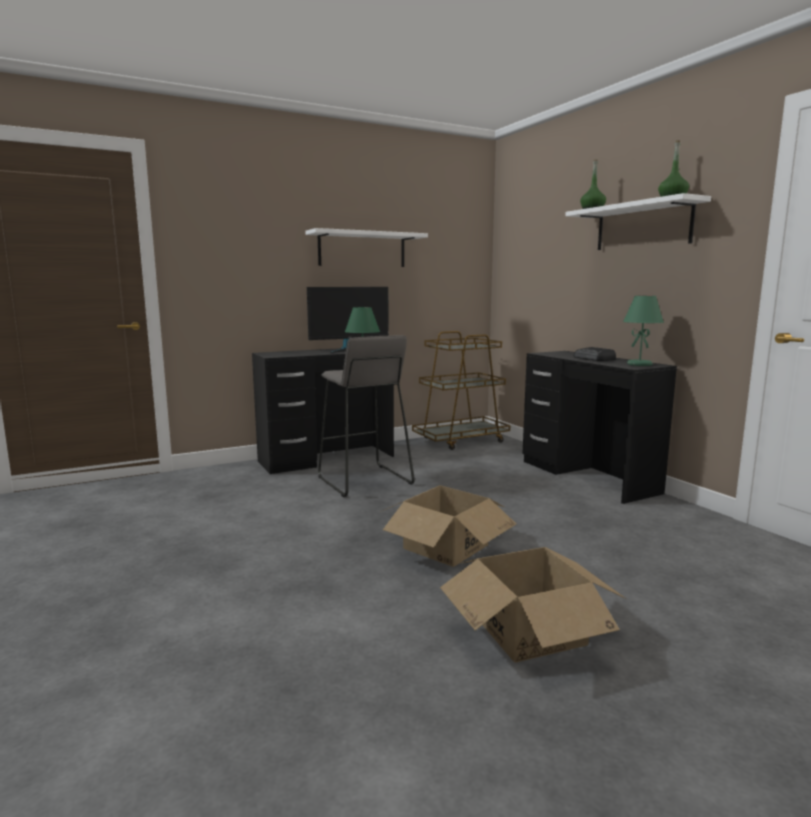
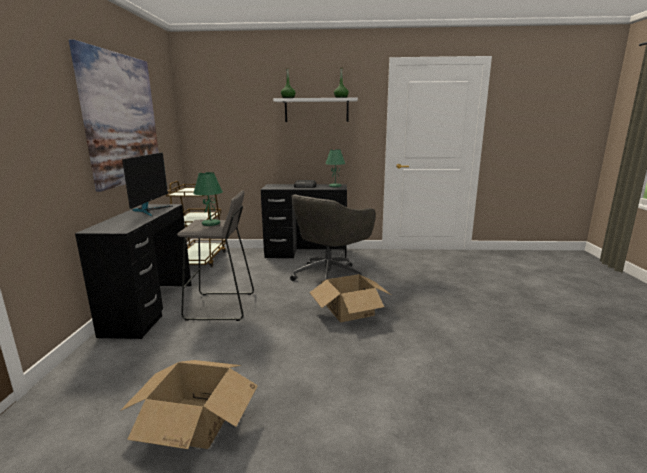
camera: 60 degrees left, 5 degrees up
(362, 249) = (121, 119): white shelf -> picture
(530, 630) = (445, 317): cardboard box -> cardboard box (195, 421)
(537, 508) = (330, 276): none -> grey office chair

